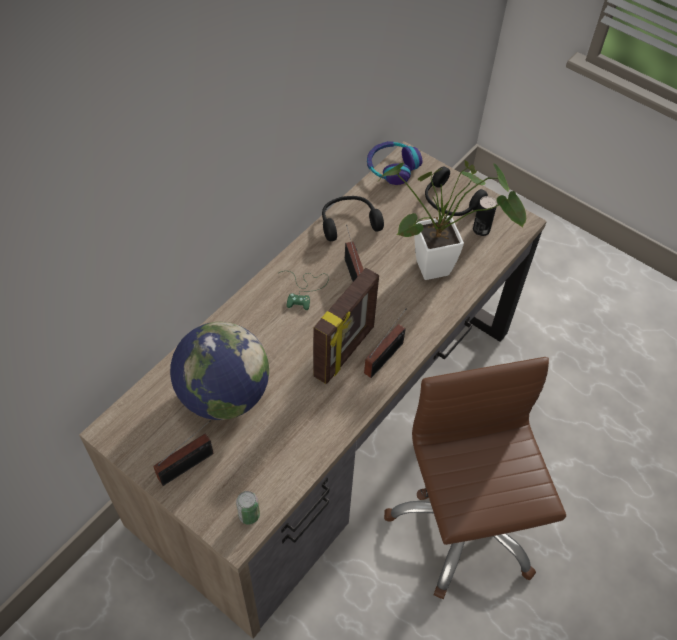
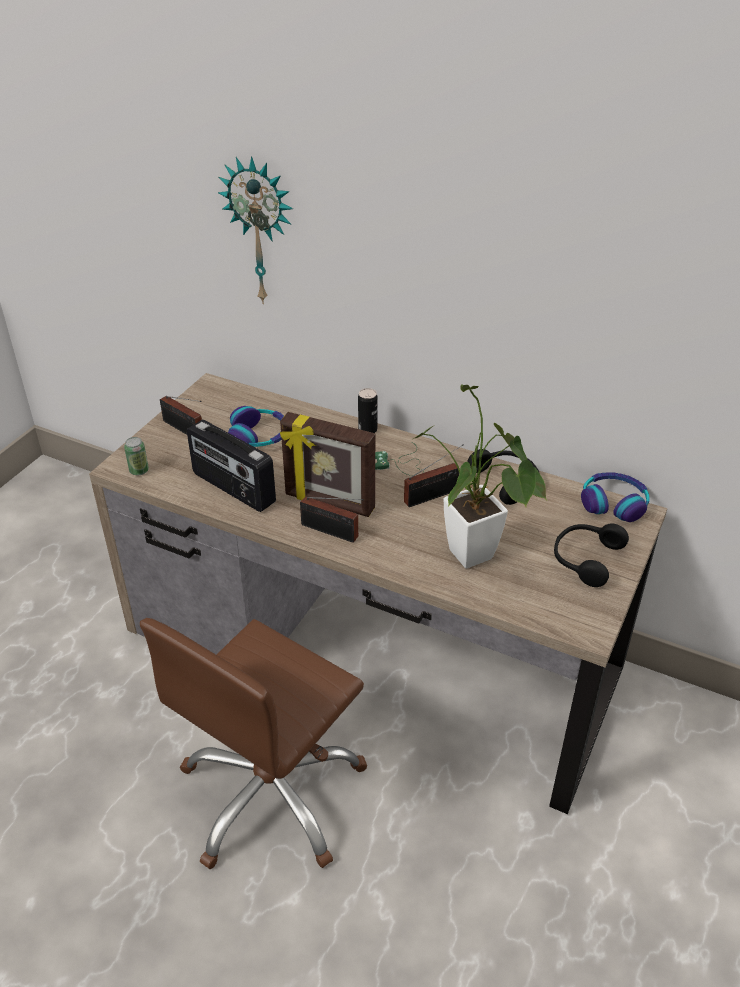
camera: 80 degrees right, 15 degrees down
(97, 254) = (261, 231): none -> wall clock
(224, 395) = (259, 436): globe -> headphones
(304, 428) = (233, 488): none -> radio
(463, 523) = (272, 793): brown office chair -> brown office chair turned 150 degrees clockwise
(481, 230) = (554, 591): can -> can (367, 430)

